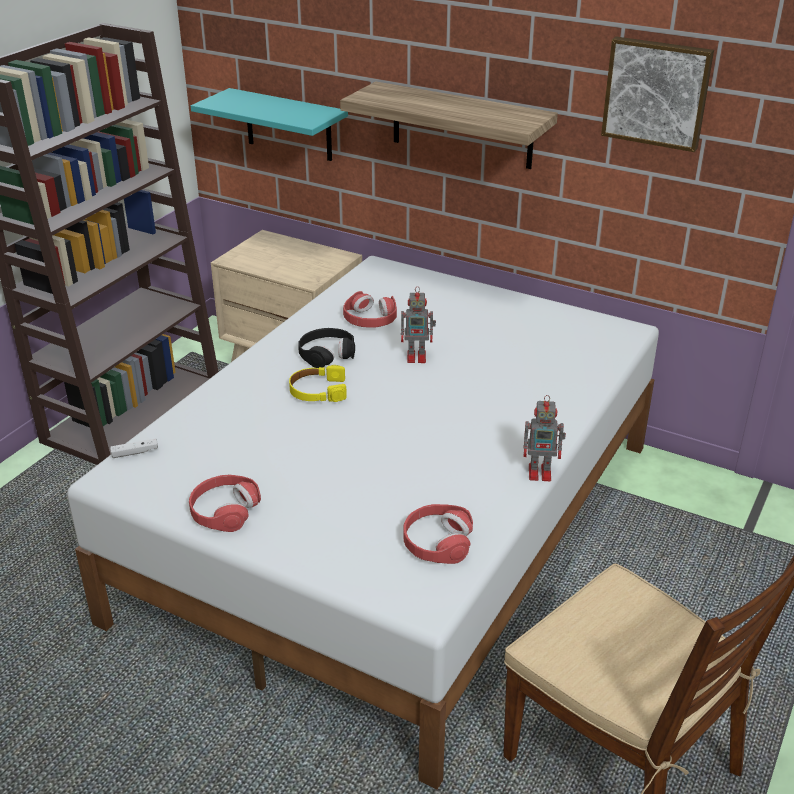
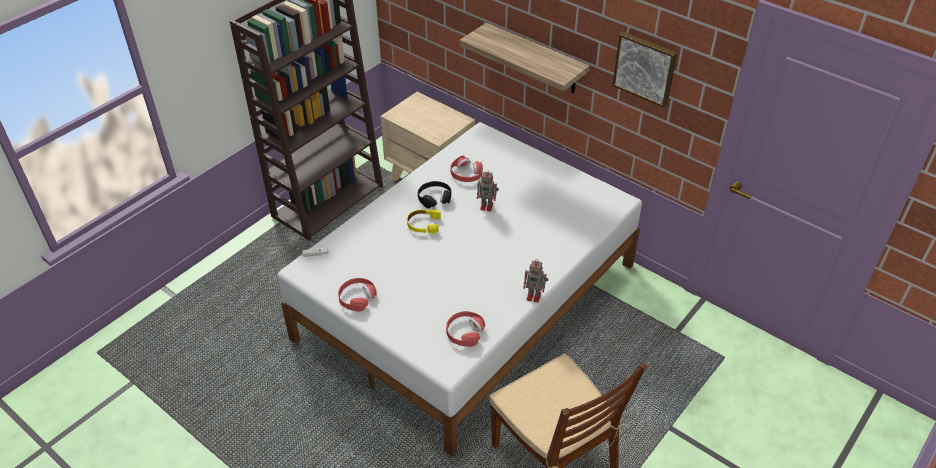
camera: 10 degrees right, 10 degrees up
(288, 125) = (435, 34): turquoise shelf -> none

